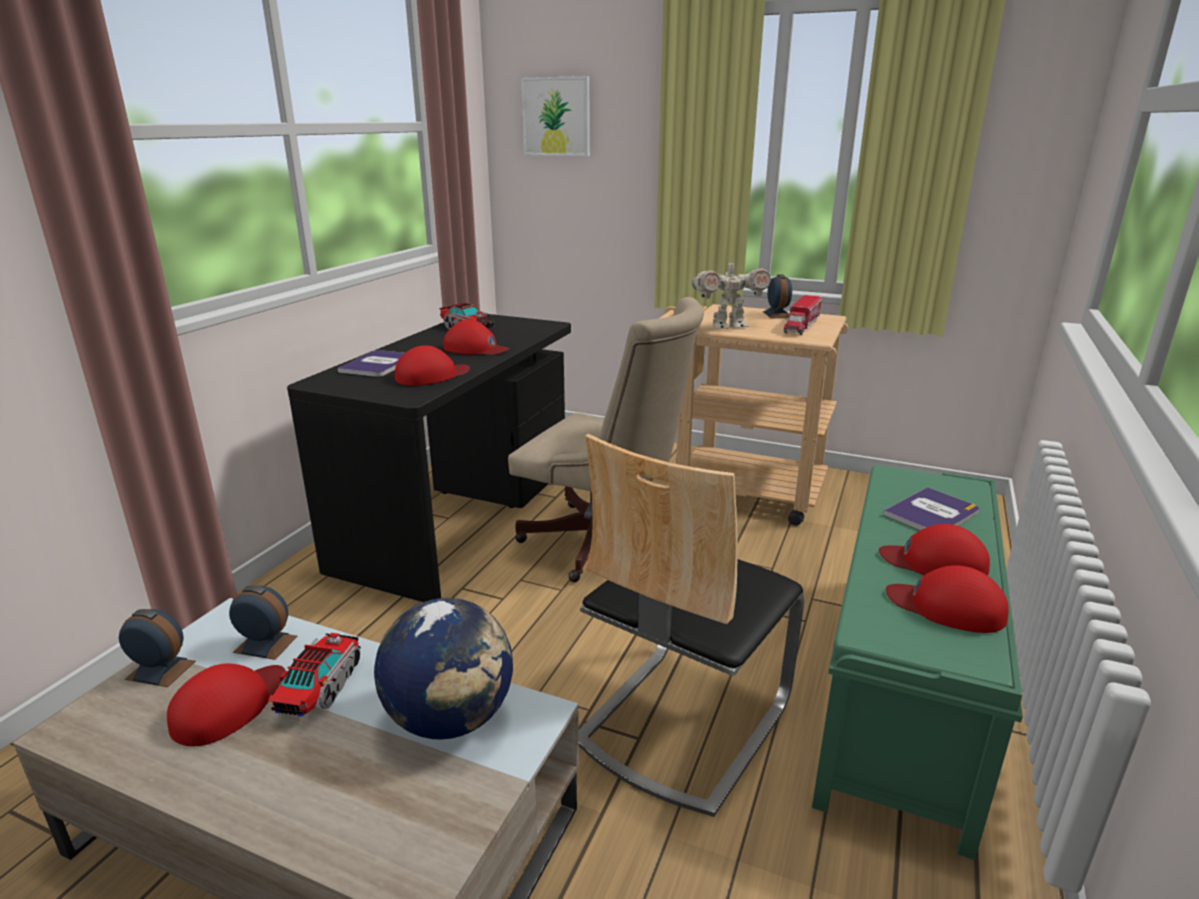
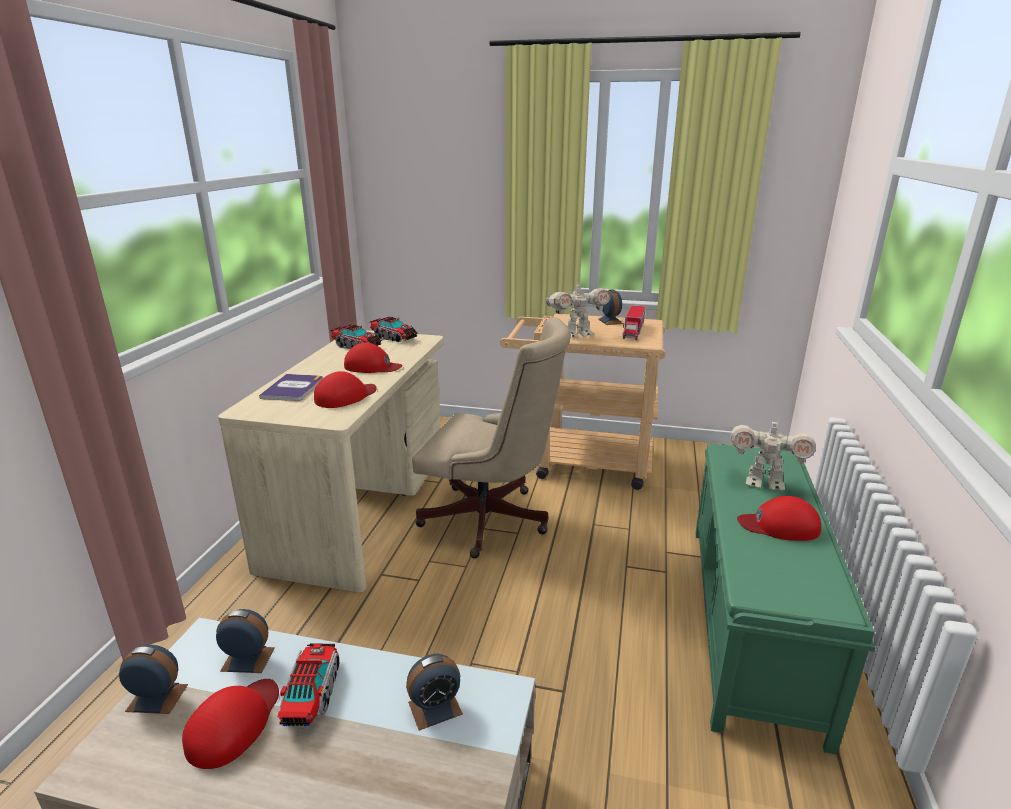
camera: 10 degrees left, 0 degrees up
(451, 719) = (435, 708): globe -> alarm clock
(460, 517) = (362, 508): black desk -> beige desk
(512, 322) = (393, 338): none -> toy truck
(556, 117) = (413, 160): picture -> none
(682, 720) = (594, 671): chair -> none
(932, 513) = (764, 483): book -> toy robot
(947, 607) = (800, 563): red cap -> none

